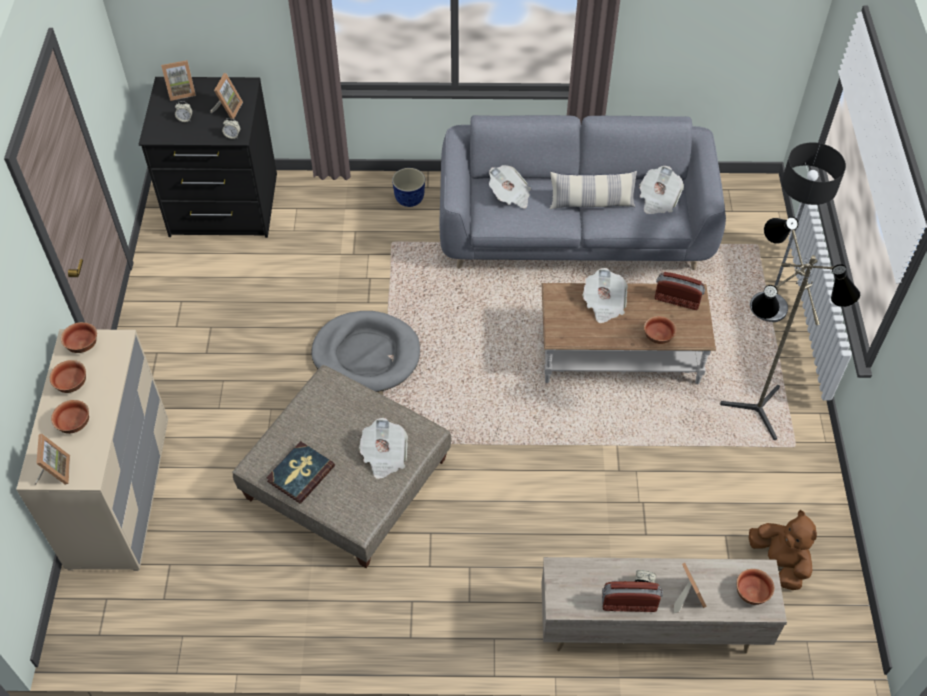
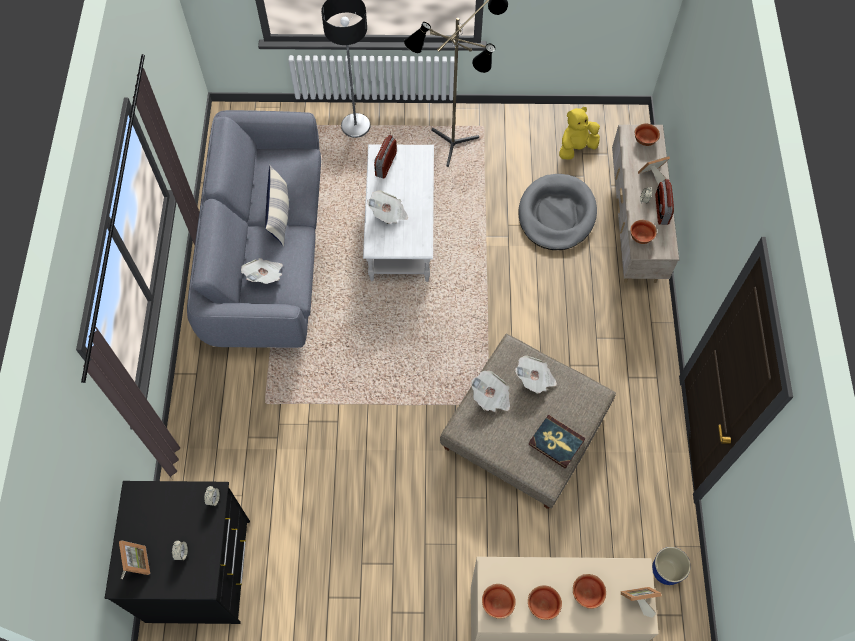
camera: 90 degrees left, 10 degrees up
(228, 109) = (171, 508): picture frame -> none
(366, 354) = (397, 420): grey dog bed -> grey dog bed (556, 214)
(410, 199) = (211, 389): planter -> planter (665, 570)
(619, 355) = (400, 228): brown coffee table -> white coffee table
(658, 200) = (279, 165): newspaper -> newspaper (491, 397)
(658, 337) = (422, 179): bowl -> bowl (640, 237)
(779, 562) = (576, 147): brown plush toy -> yellow plush toy

